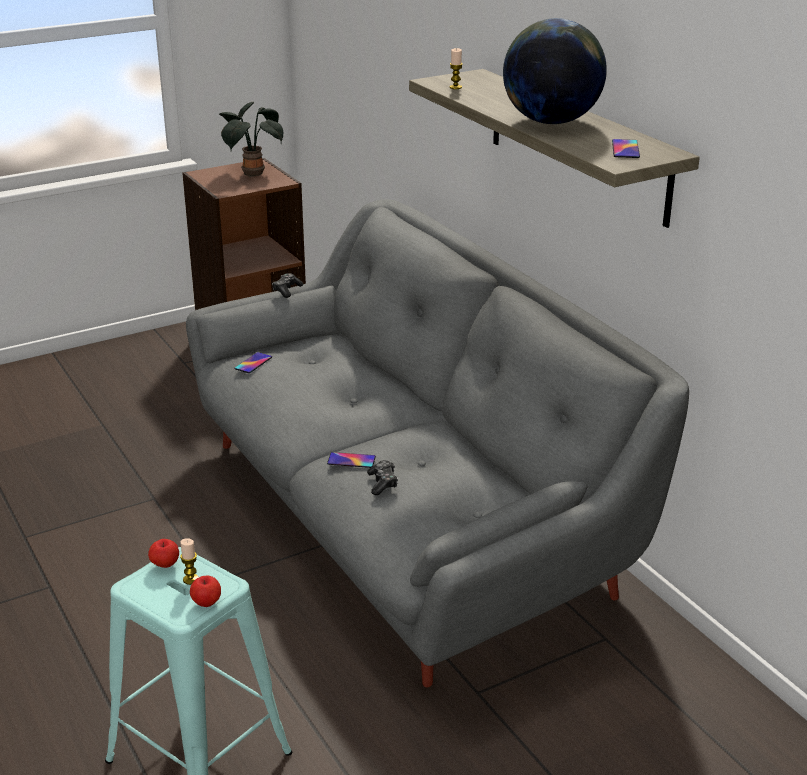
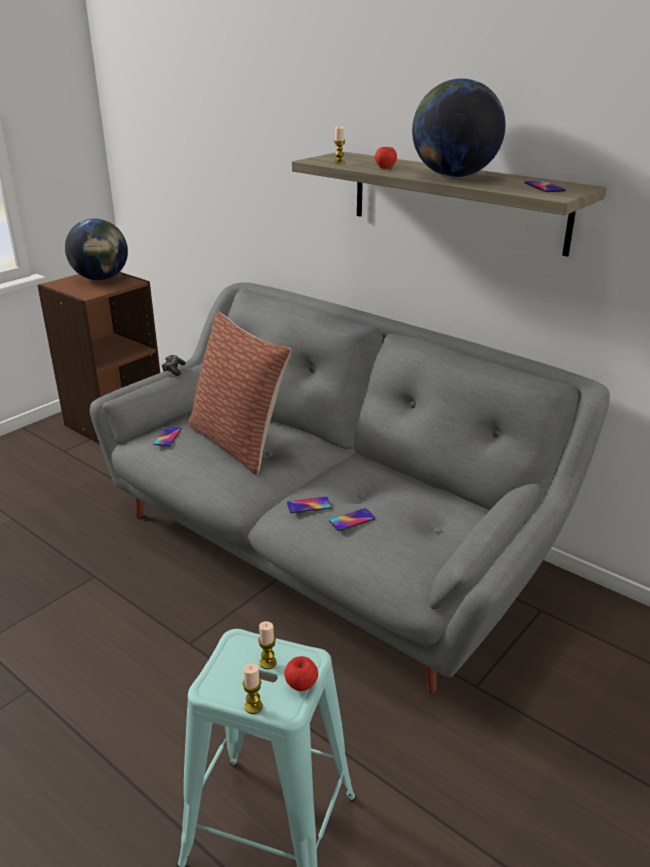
camera: 20 degrees left, 0 degrees up
(156, 608) = (253, 706): none -> candle
(165, 564) = (231, 653): apple -> apple (385, 168)
(252, 173) = (101, 279): potted plant -> globe
(322, 382) = (238, 442): none -> pillow
(382, 483) = (352, 520): game controller -> phone

